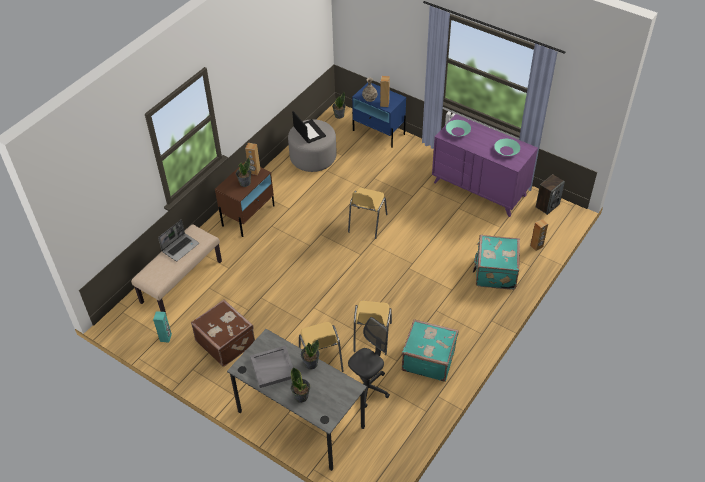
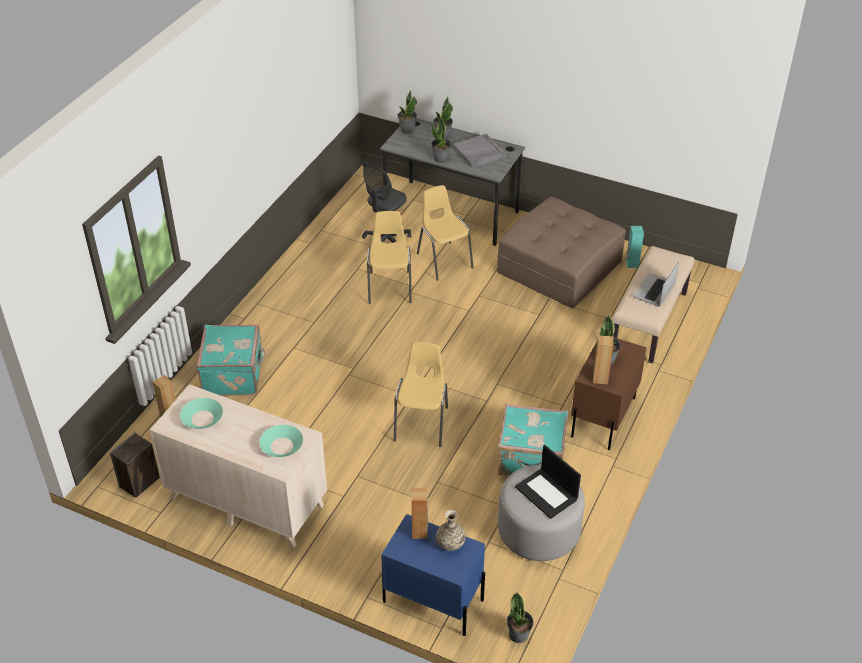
camera: 170 degrees right, 5 degrees down
(226, 342) = (560, 267): brown suitcase -> brown ottoman
(335, 410) = (407, 130): none -> potted plant
(428, 359) = (321, 273): turquoise suitcase -> turquoise suitcase (531, 459)
(480, 189) = (246, 501): purple dresser -> beige dresser

